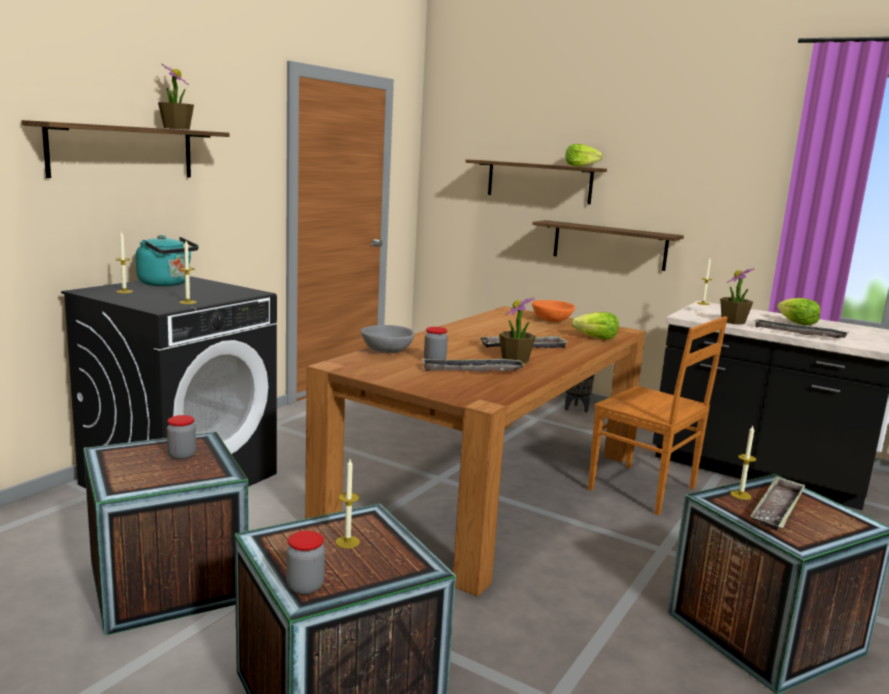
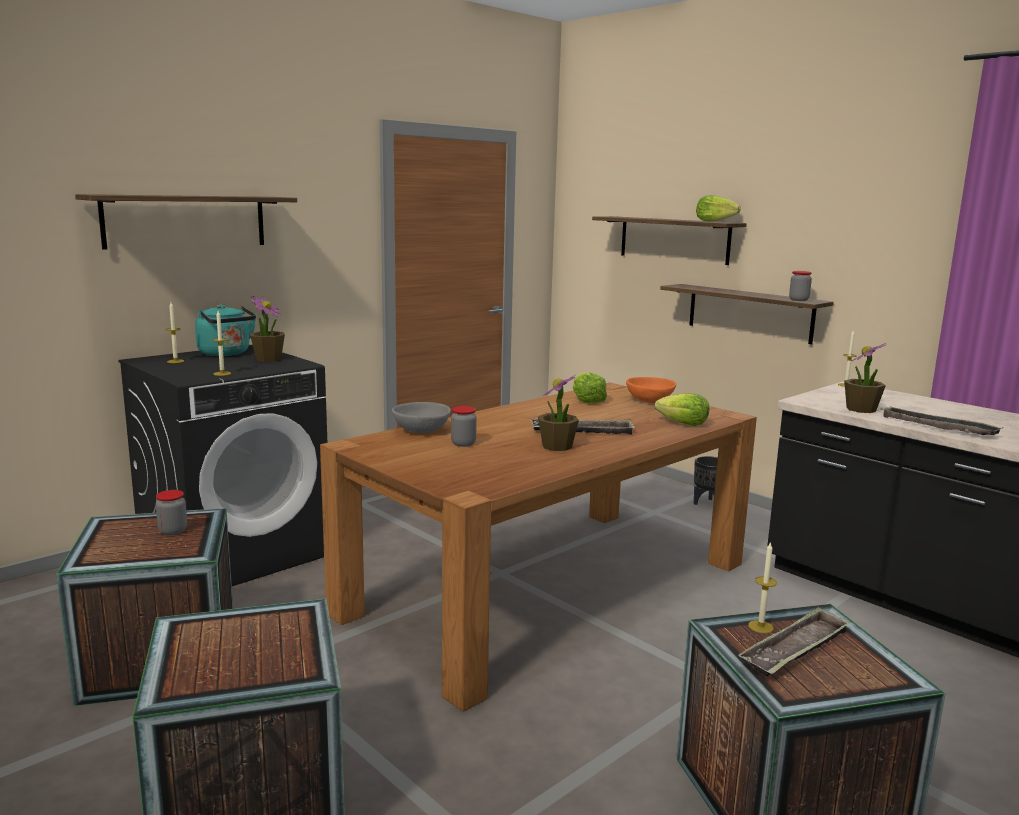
camera: 15 degrees right, 0 degrees up
(176, 129) = (240, 196): potted plant -> potted plant (268, 359)
(305, 586) = (176, 681): jar -> jar (798, 300)
(347, 542) = (257, 638): candle -> none
(472, 370) = (494, 456): tray -> none
(645, 490) = (737, 607): brown chair -> none
(796, 323) = (950, 413): lettuce -> lettuce (587, 400)

